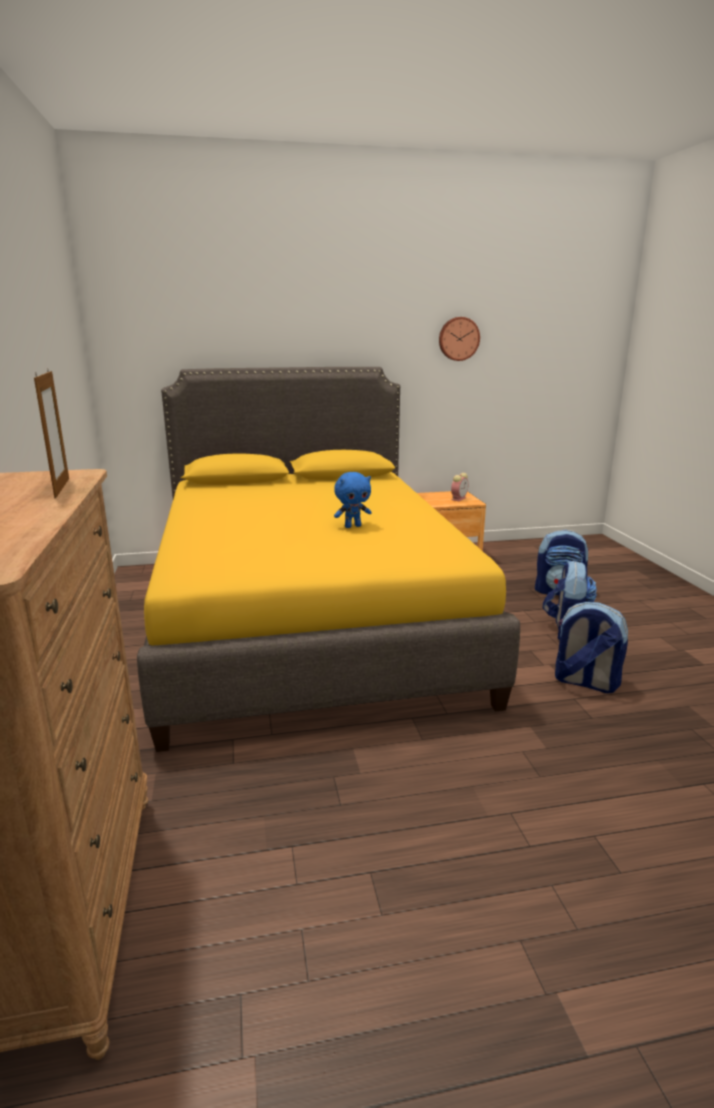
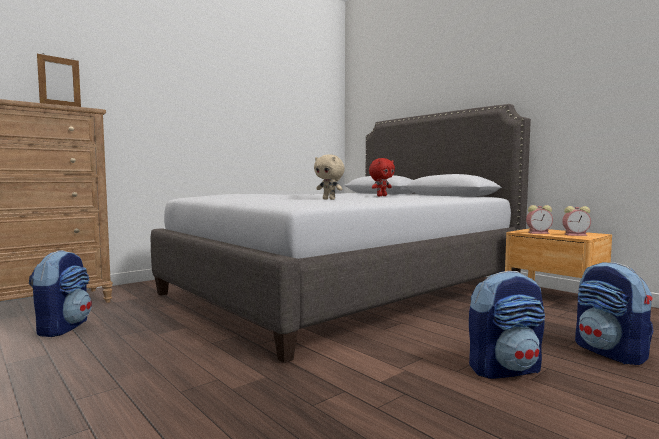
camera: 60 degrees right, 15 degrees down
(307, 620) = (345, 289): yellow bed -> grey bed
(315, 496) = (381, 196): none -> red plush toy
(353, 526) = (329, 199): blue plush toy -> beige plush toy
(435, 502) = (539, 233): none -> alarm clock
(458, 339) = (604, 66): wall clock -> none
(584, 682) = (390, 392): backpack -> backpack (63, 328)

